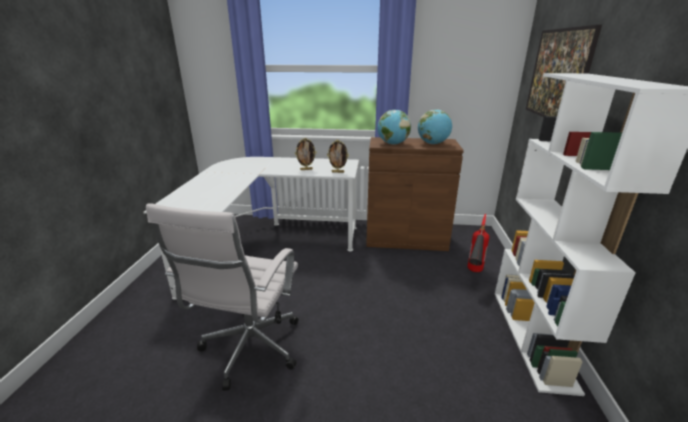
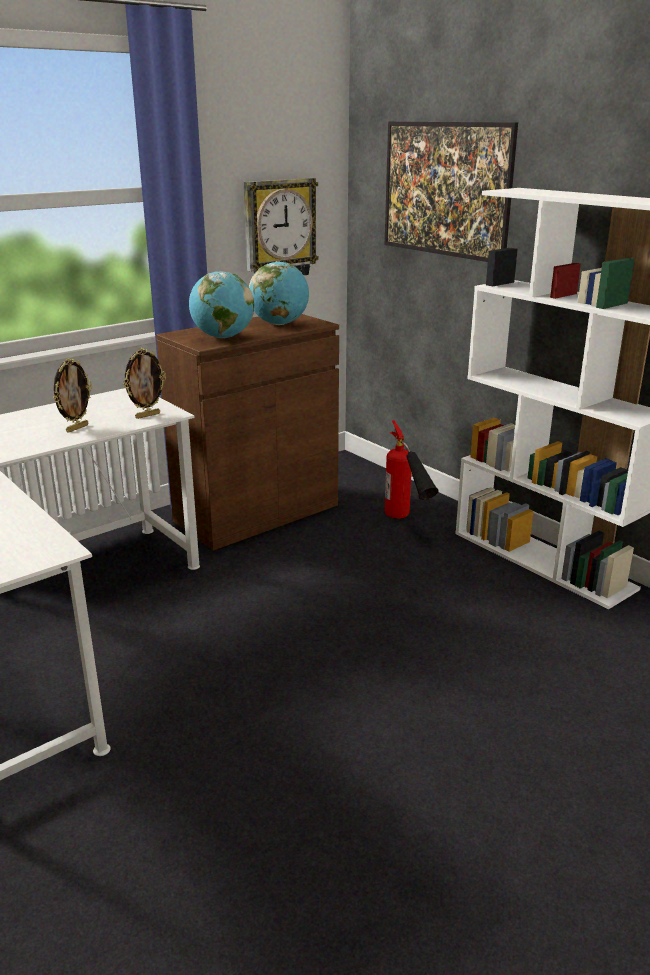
camera: 45 degrees left, 0 degrees up
(249, 350) = (260, 785): white office chair -> none
(464, 94) = (279, 229): none -> wall clock

